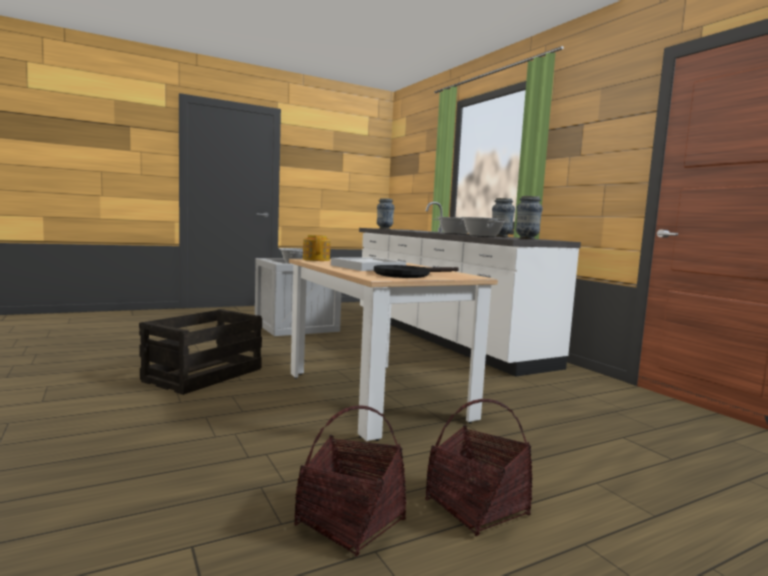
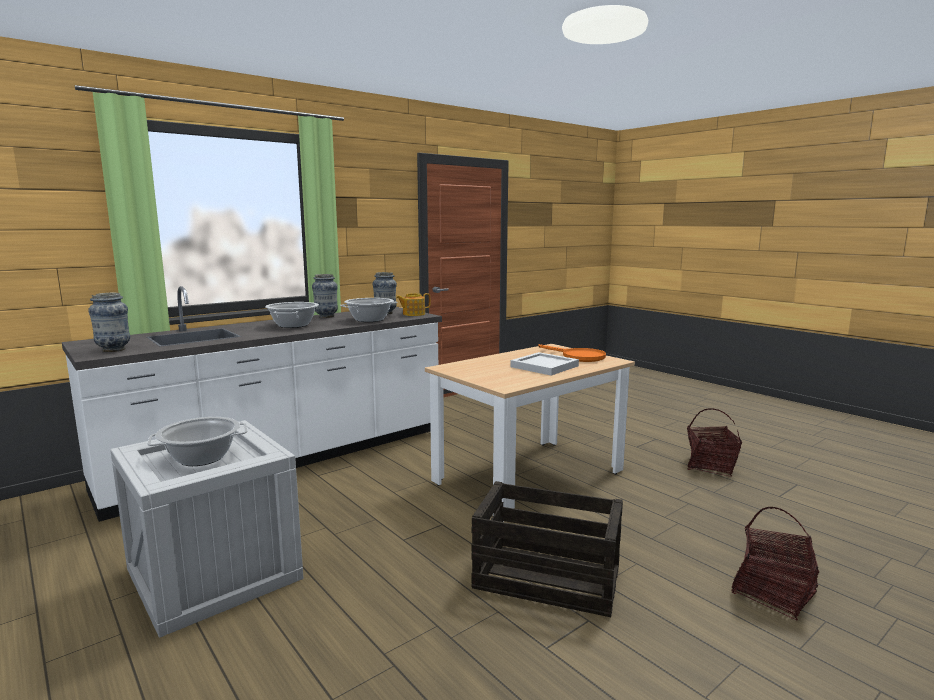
camera: 100 degrees left, 5 degrees up
(316, 260) = (502, 384): teapot -> teapot (413, 314)
(408, 275) = (578, 357): black frying pan -> orange frying pan
(477, 508) = (660, 443): basket -> basket (773, 593)

